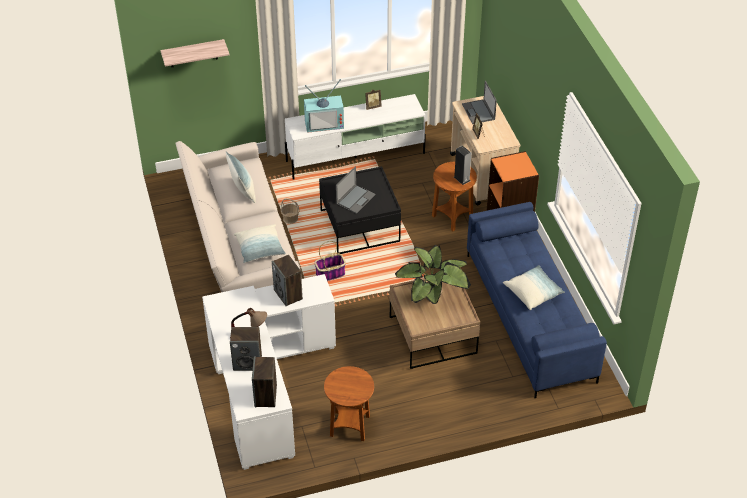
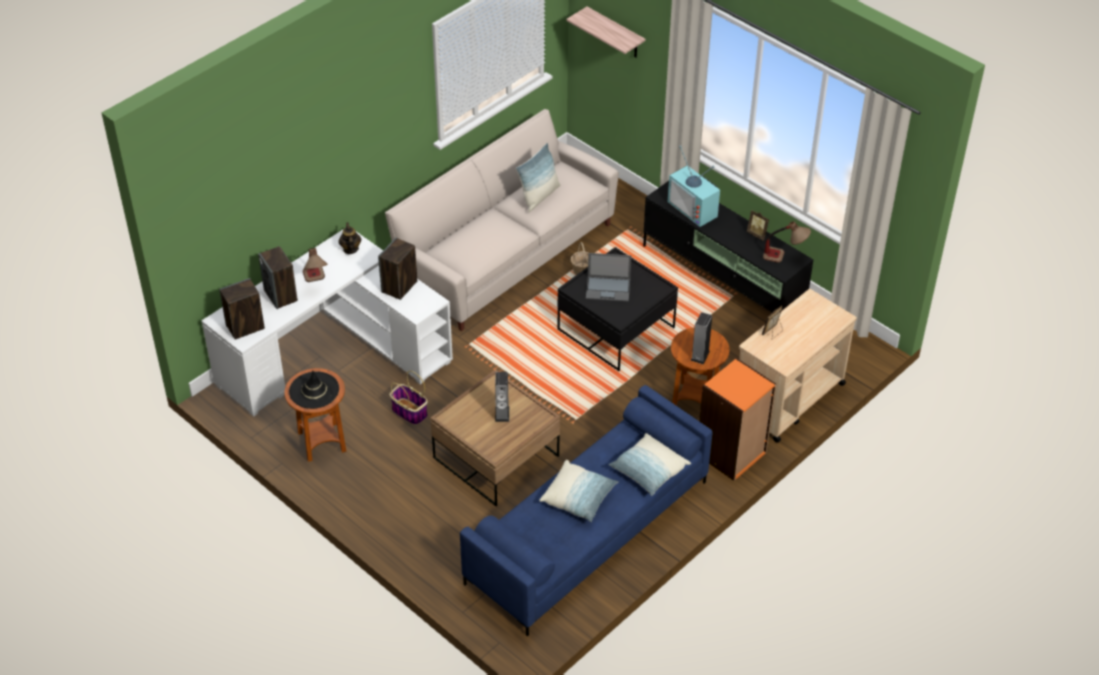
camera: 60 degrees right, 0 degrees up
(229, 304) = (350, 249): none -> teapot
(260, 249) = (464, 246): pillow -> pillow (649, 471)
(330, 274) = (524, 336): basket -> basket (409, 412)
(349, 386) = (314, 390): none -> black hat
(356, 157) = (723, 280): white tv stand -> black tv stand
(403, 104) = (784, 257): none -> table lamp
(433, 299) = (502, 414): potted plant -> speaker
(478, 112) = (812, 318): laptop -> none

